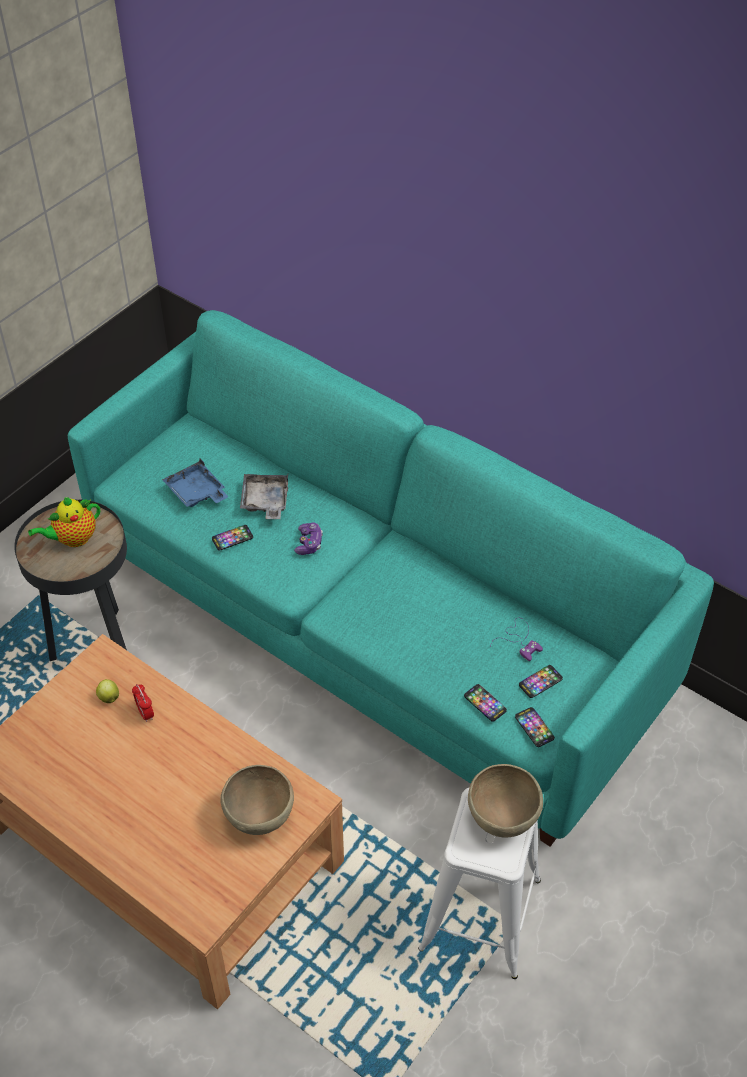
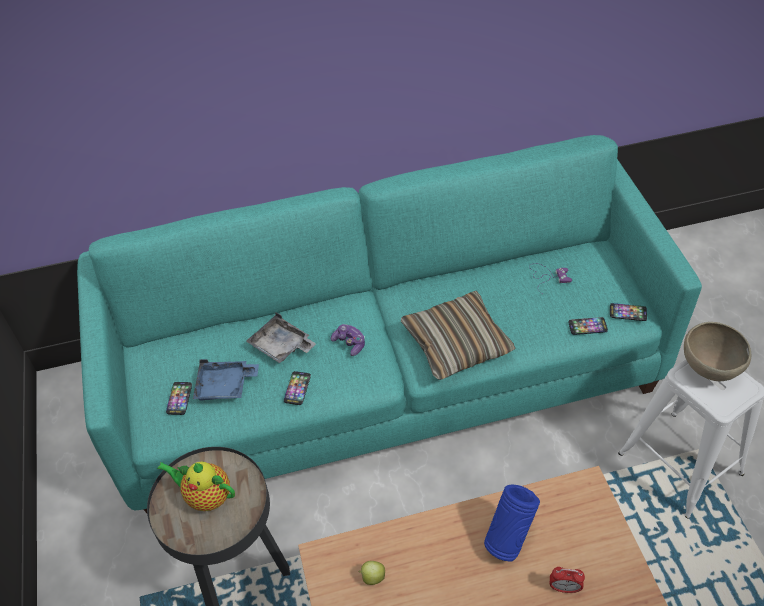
camera: 50 degrees left, 0 degrees up
(73, 539) = (206, 496): teapot -> teapot turned 105 degrees clockwise
(145, 713) = (412, 557): alarm clock -> alarm clock (564, 588)
(212, 769) = (508, 538): none -> blue vase
(260, 816) = (578, 530): brown bowl -> none
(377, 617) = (456, 343): none -> pillow
(540, 682) = (592, 287): phone -> phone (179, 398)

